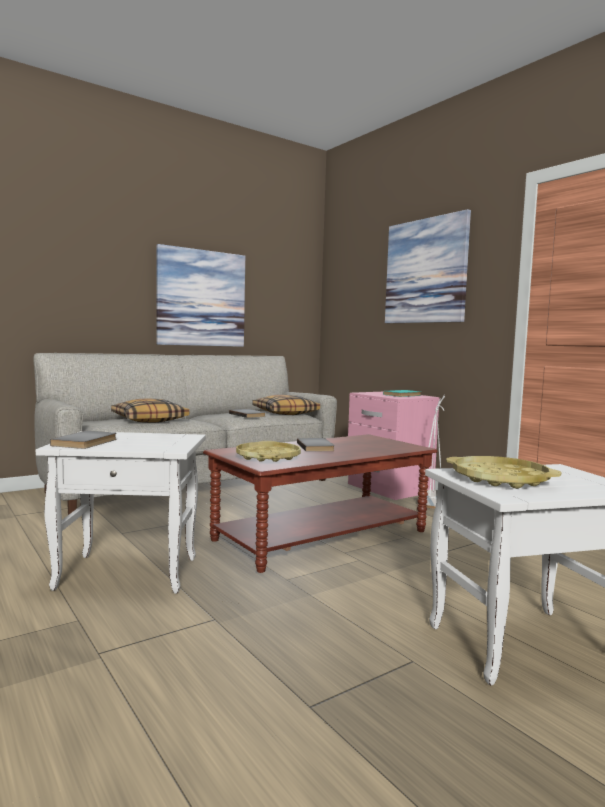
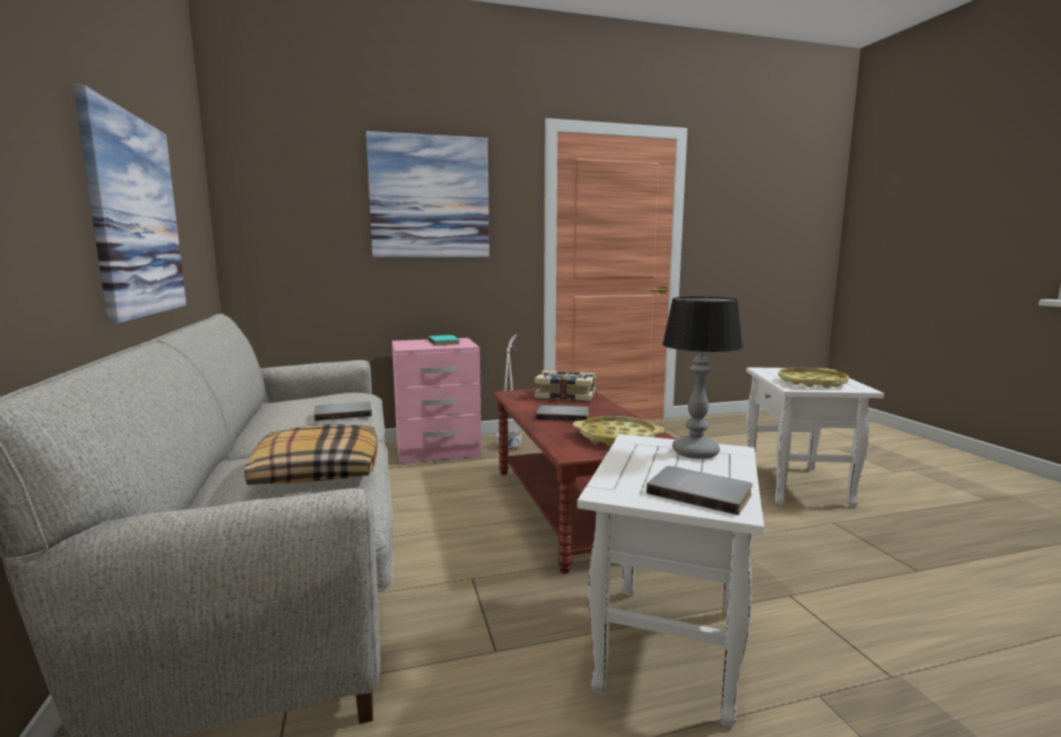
camera: 70 degrees left, 5 degrees up
(165, 443) = (696, 452): none -> table lamp
(285, 413) = (337, 397): pillow -> none
(384, 445) = (565, 395): none -> book

